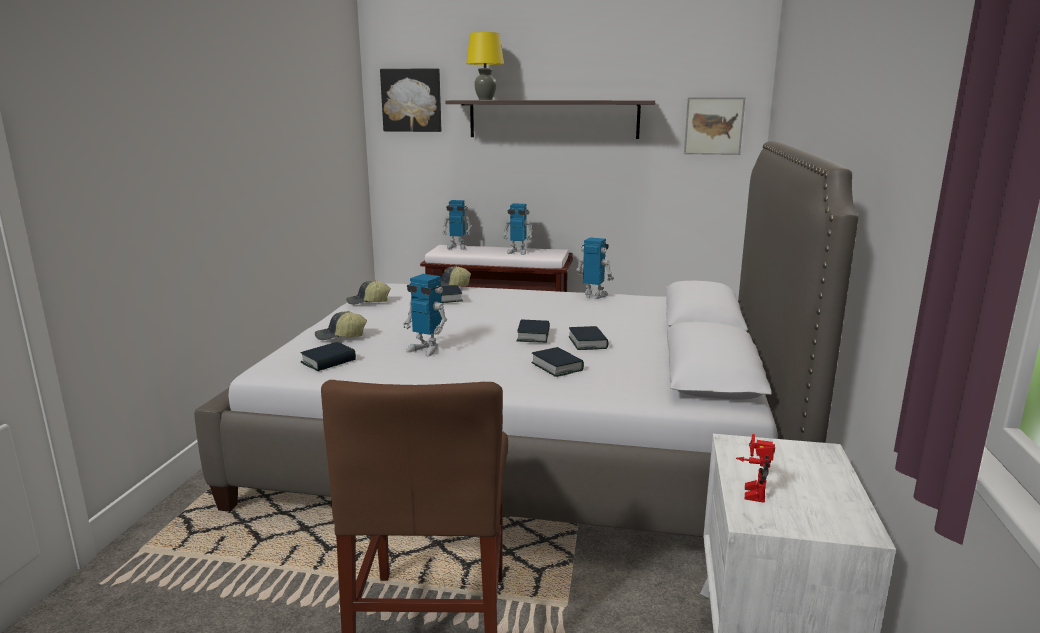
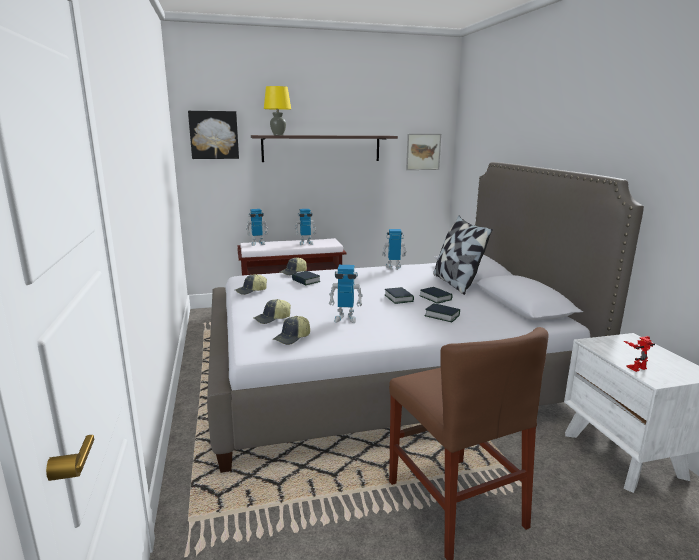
camera: 25 degrees left, 0 degrees up
(328, 361) = (292, 338): book -> cap
(652, 328) = (456, 283): none -> pillow
(750, 492) = (635, 366): toy robot -> toy robot turned 75 degrees clockwise

